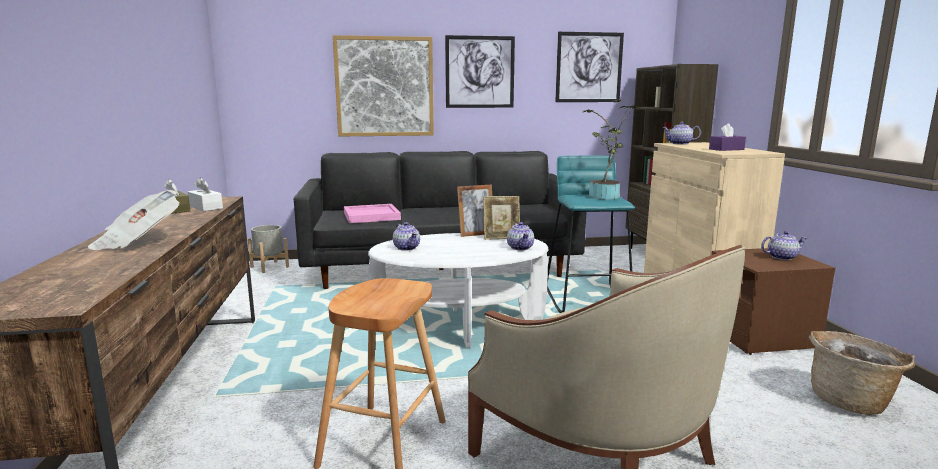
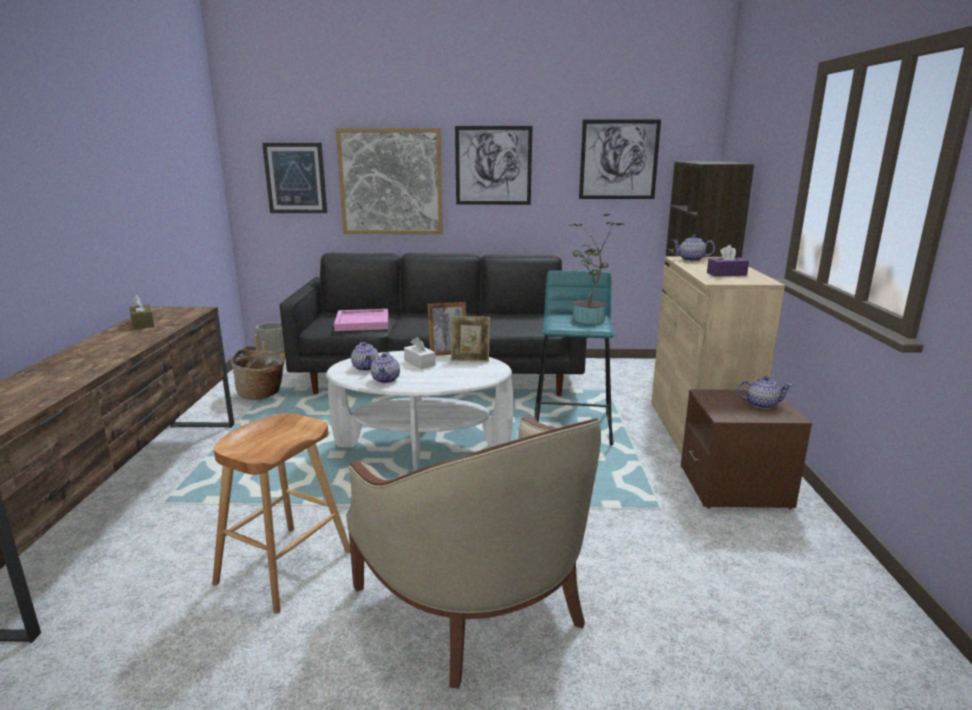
camera: 10 degrees right, 5 degrees up
(138, 242) = (79, 365): newspaper -> none
(205, 207) = (171, 321): white tissue box -> white tissue box (419, 363)
(291, 83) = (295, 178): none -> picture
(520, 248) = (479, 374): teapot -> teapot (386, 379)
(850, 401) = (782, 575): basket -> basket (262, 394)

